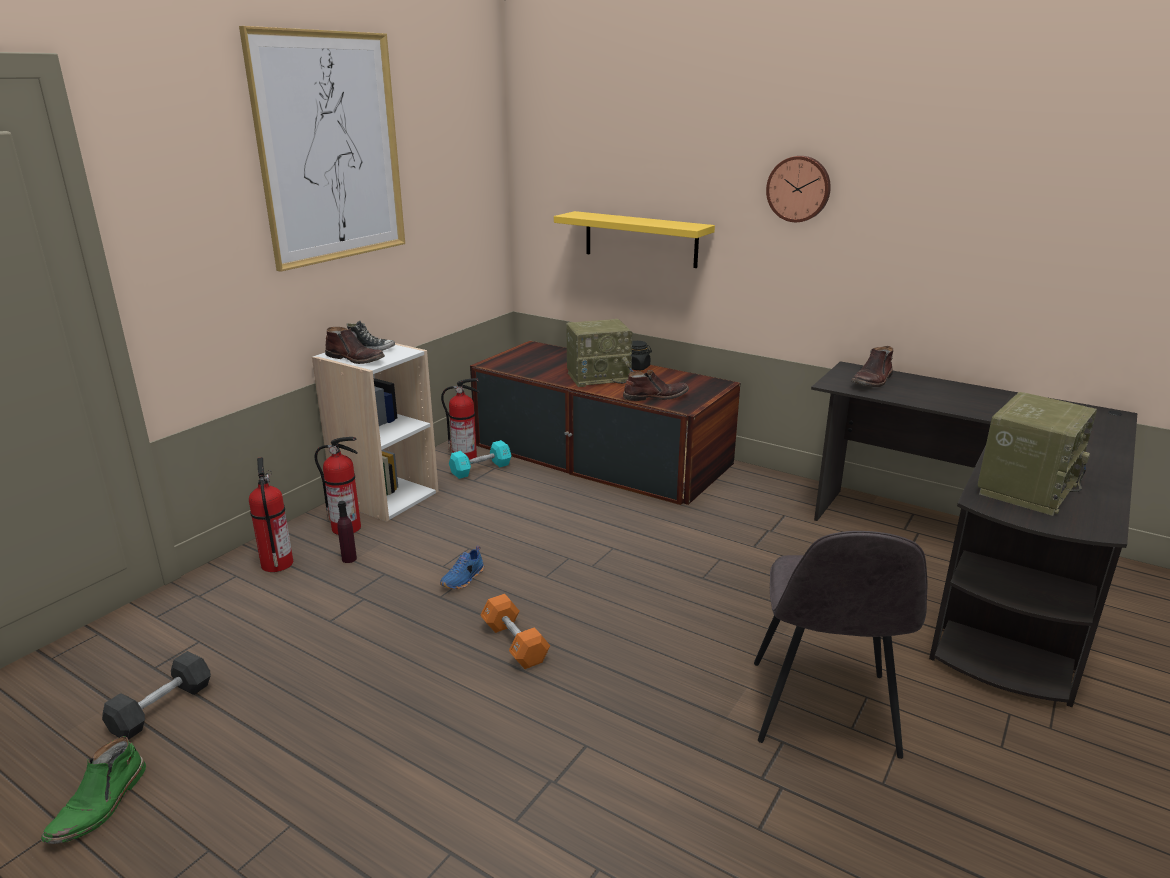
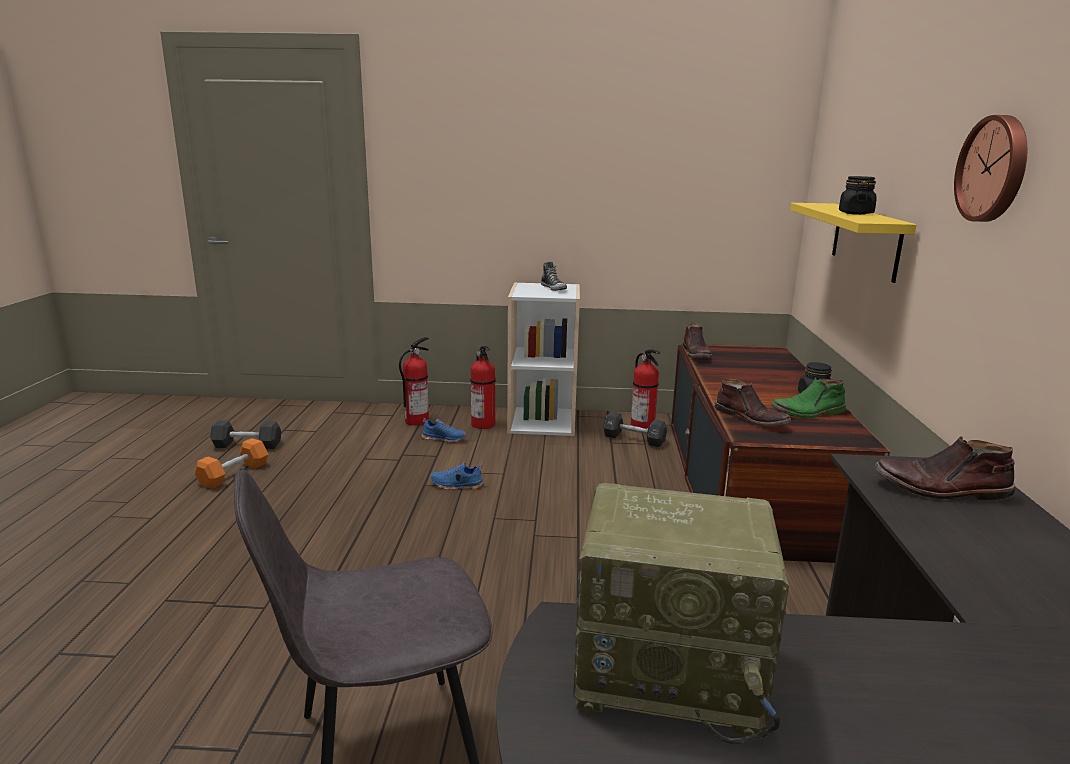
camera: 60 degrees right, 5 degrees down
(100, 805) = (160, 461): green boot -> green boot (808, 412)
(330, 149) = (567, 113): picture -> none
(349, 559) = (444, 438): purple bottle -> blue shoe
(356, 359) = (526, 289): brown boot -> brown boot (697, 354)
(481, 469) = (633, 439): turquoise dumbbell -> black dumbbell
(515, 643) = (384, 533): orange dumbbell -> orange dumbbell (234, 474)
(599, 377) = (753, 387): radio -> none
(648, 221) = (855, 213): none -> black jar

